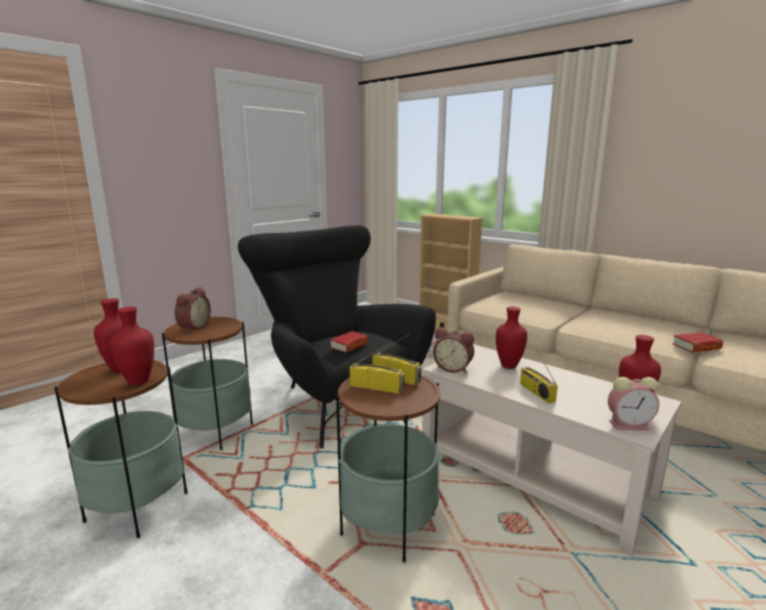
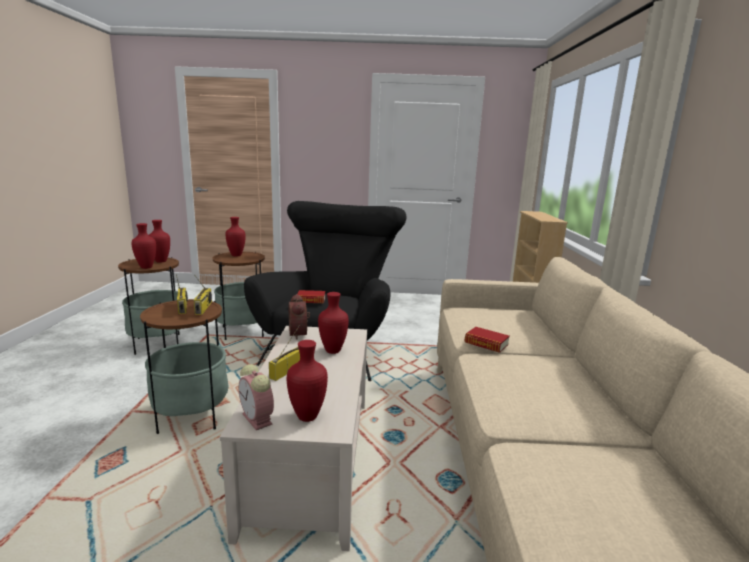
camera: 50 degrees right, 0 degrees up
(193, 327) = (237, 255): alarm clock -> red vase
(696, 346) = (533, 432): book -> book (486, 343)

